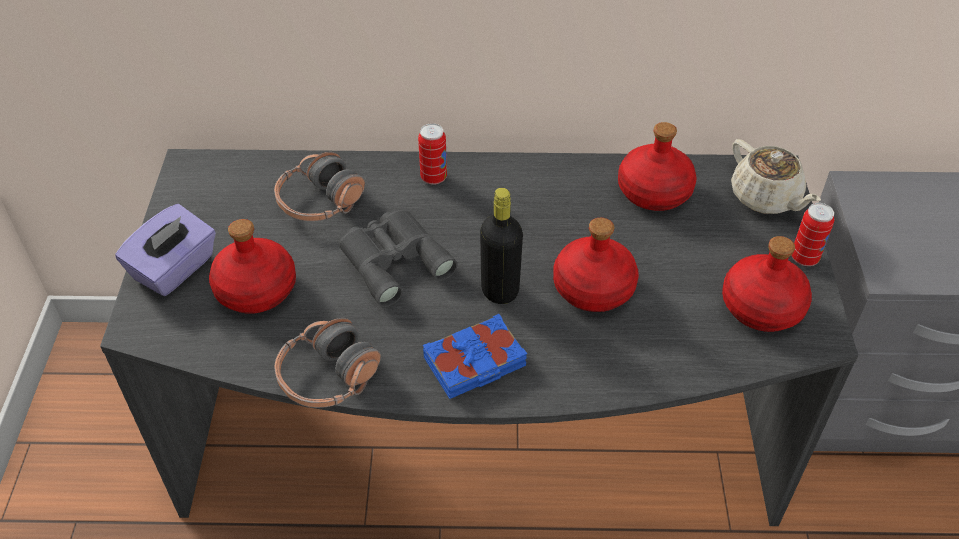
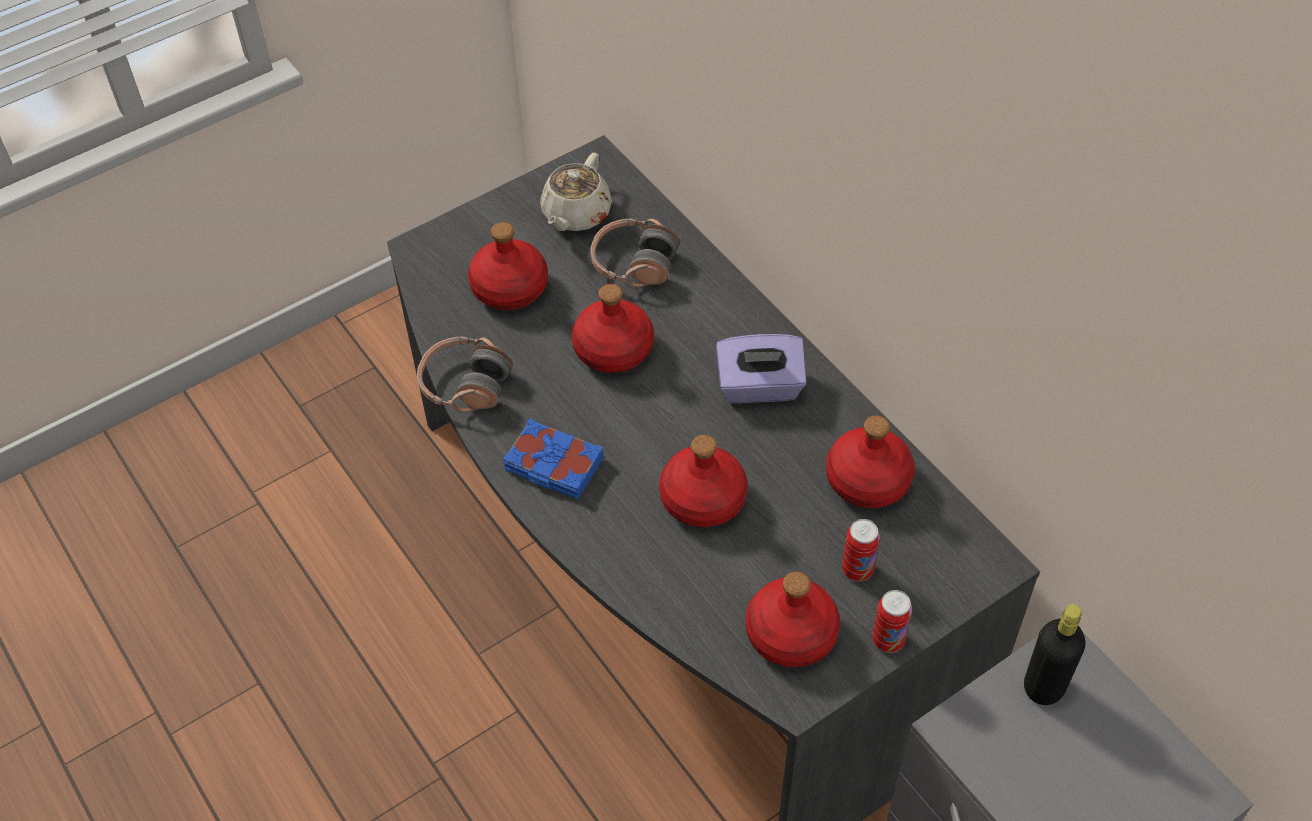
camera: 55 degrees right, 5 degrees up
(175, 269) = (488, 229): purple tissue box -> purple tissue box (759, 387)
(393, 260) = (614, 349): grey binoculars -> red bottle
(433, 177) = (732, 316): can -> can (857, 570)
(500, 290) = (643, 437): black bottle -> black bottle (1043, 687)
(766, 198) = (945, 572): beige teapot -> beige teapot (575, 214)

